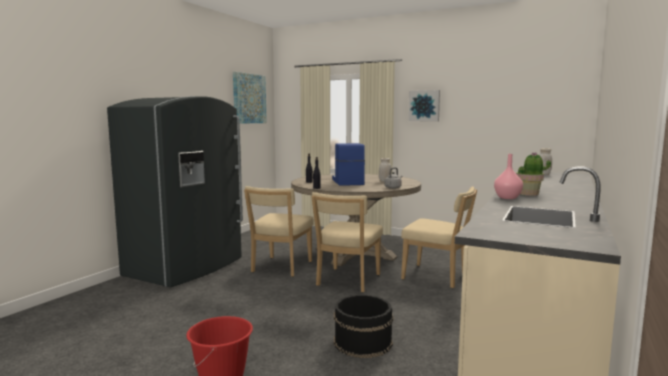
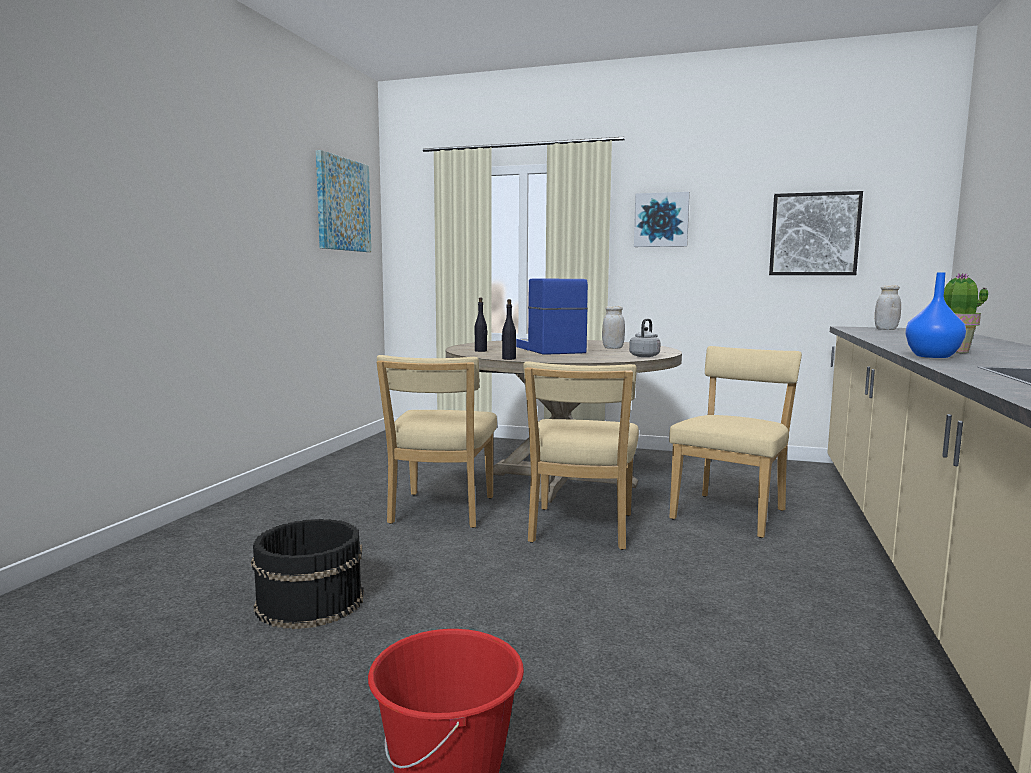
camera: 10 degrees left, 0 degrees up
(186, 268) = (252, 522): grey fridge -> none
(362, 342) = (691, 654): black bucket -> black bucket (309, 601)
(437, 277) = (731, 513): beige chair -> beige chair turned 75 degrees counterclockwise
(507, 197) = (932, 356): pink vase -> blue vase
(511, 115) = (814, 234): none -> picture

